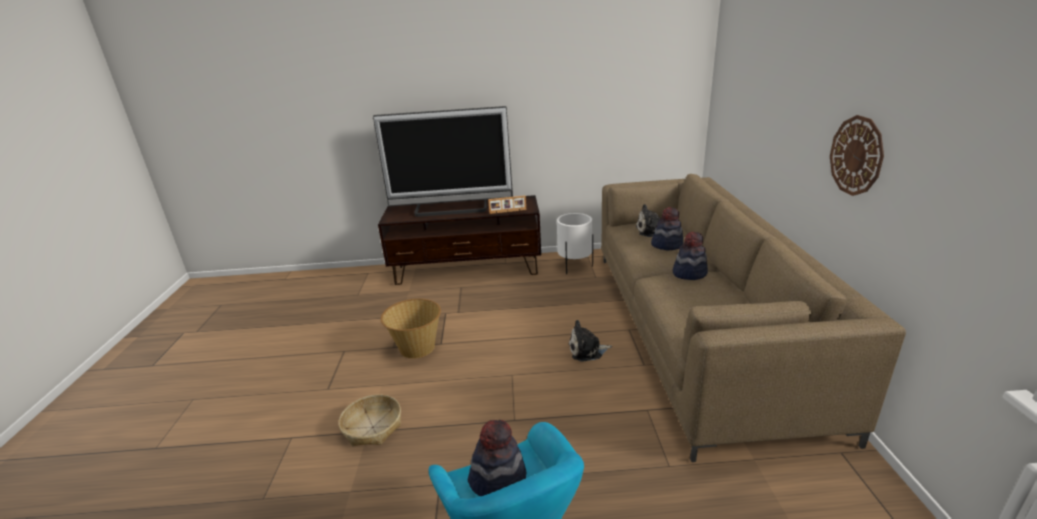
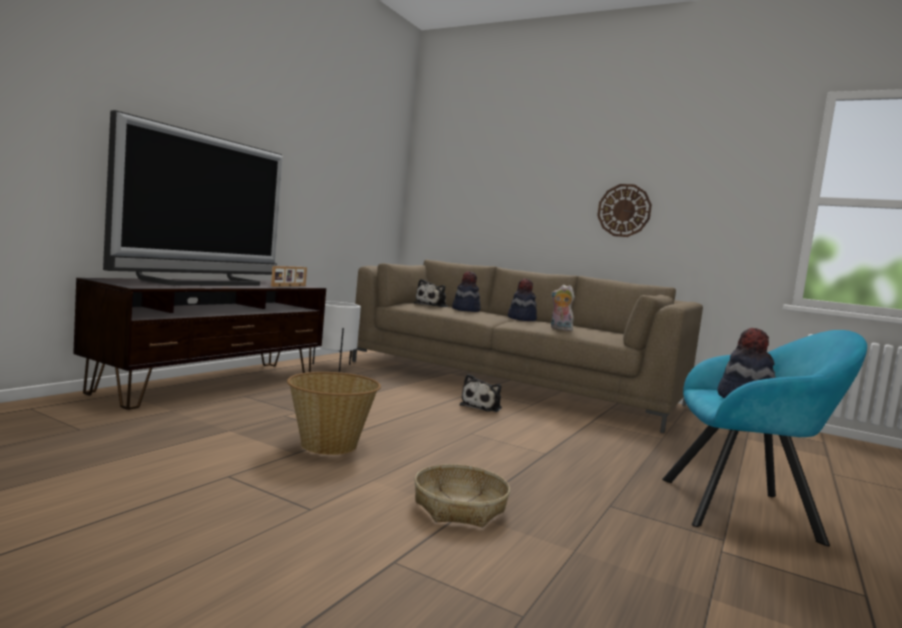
camera: 60 degrees left, 20 degrees down
(674, 303) = (559, 329): none -> plush toy

